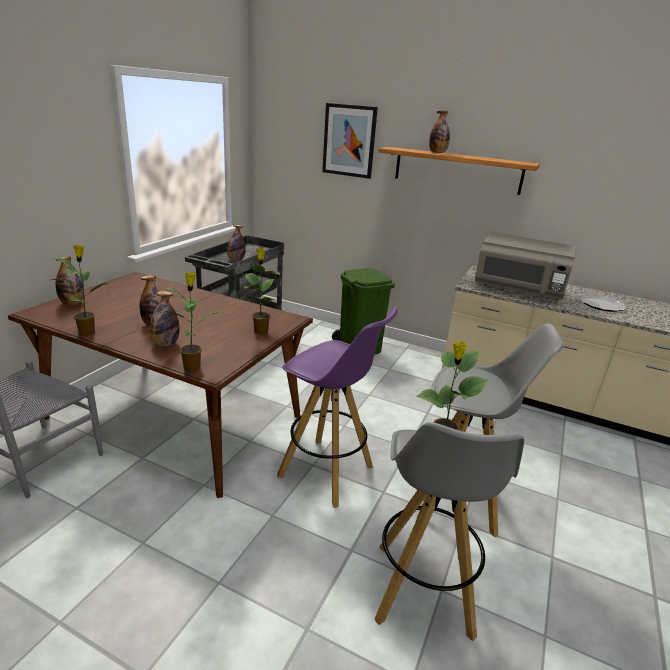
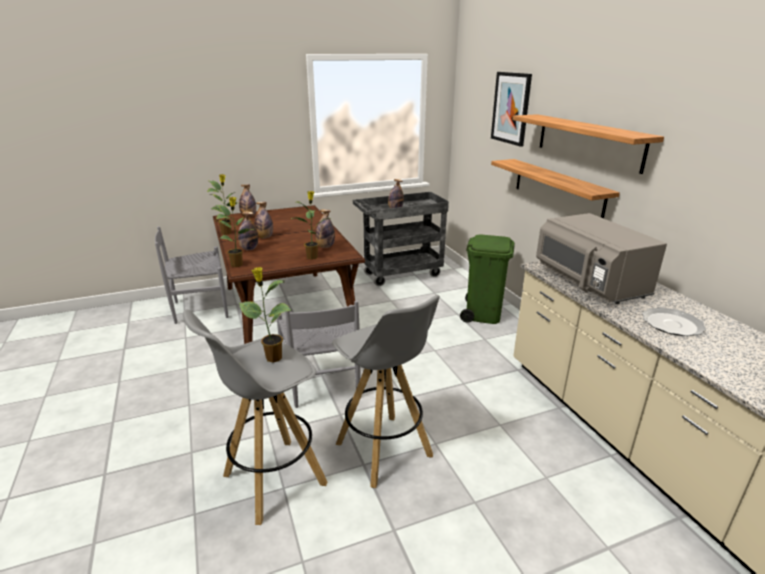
camera: 45 degrees right, 0 degrees up
(327, 472) = (323, 384): purple stool -> grey chair
(422, 215) = (557, 188): none -> shelf
(437, 153) = (563, 121): bottle -> bottle (325, 246)

